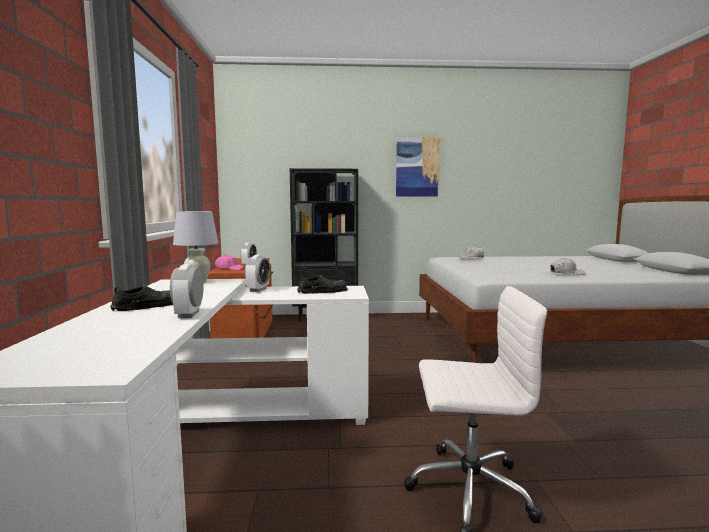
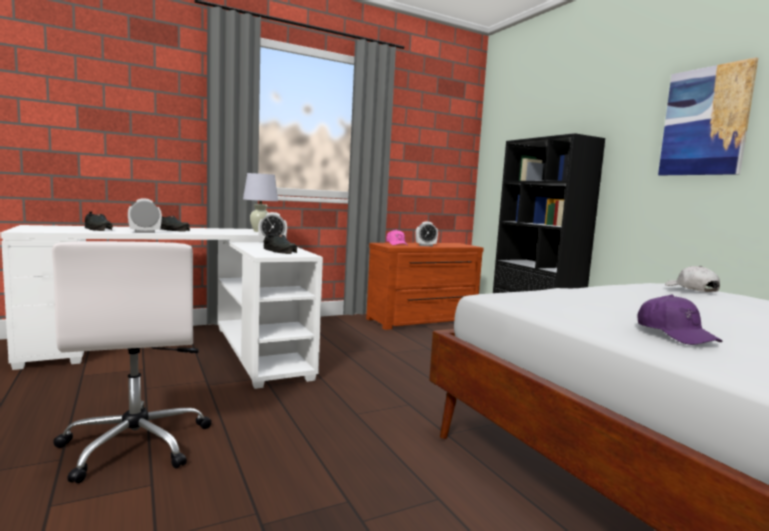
camera: 65 degrees right, 0 degrees up
(106, 334) = (98, 229): none -> black shoe
(566, 273) = (675, 334): white cap -> purple cap

